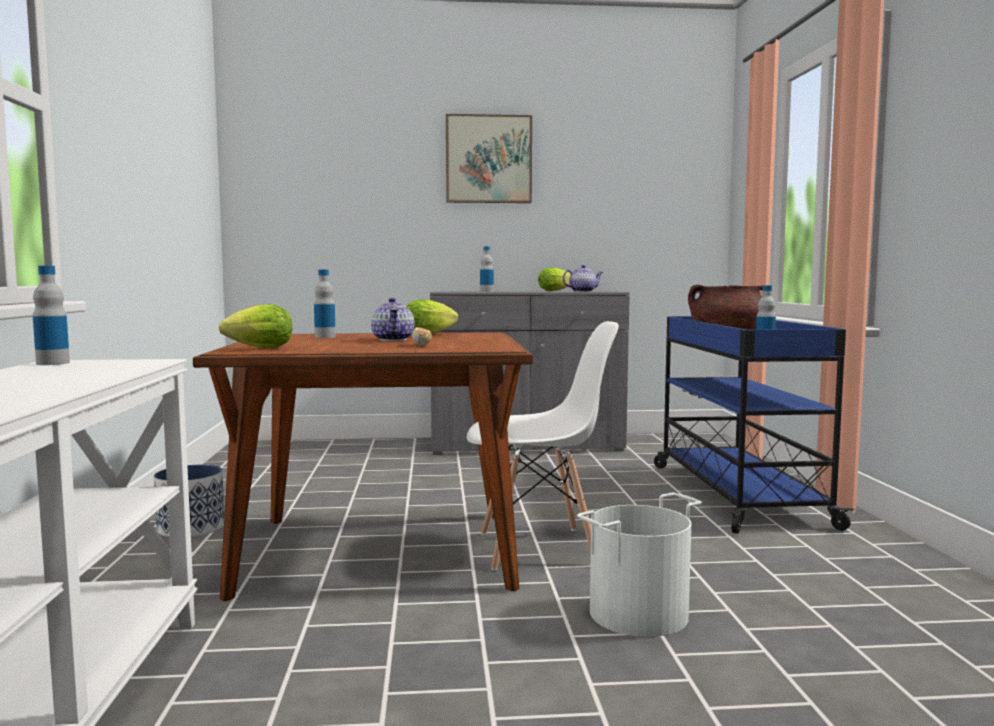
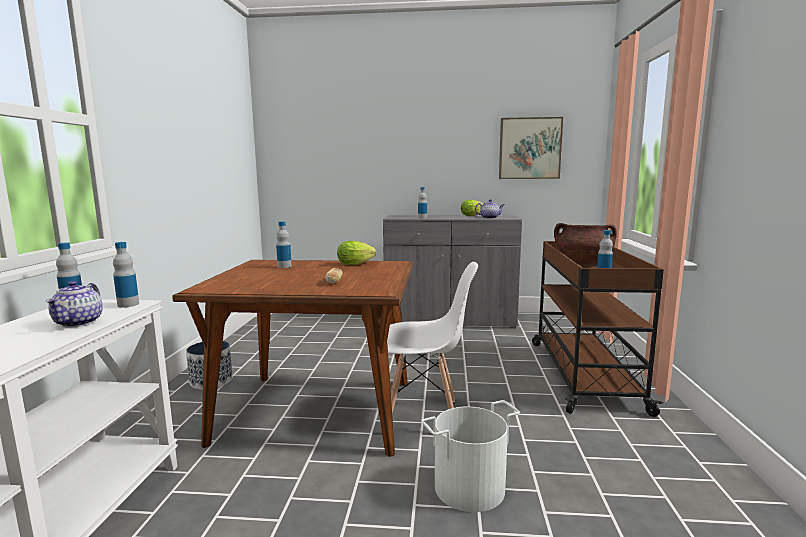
camera: 10 degrees right, 5 degrees up
(142, 361) = (128, 304): none -> bottle
(256, 348) = (222, 284): lettuce -> none
(393, 339) = (324, 272): teapot -> teapot (79, 322)
(488, 159) = (429, 123): picture -> picture (530, 148)
(736, 493) = (583, 374): blue cart -> brown cart

